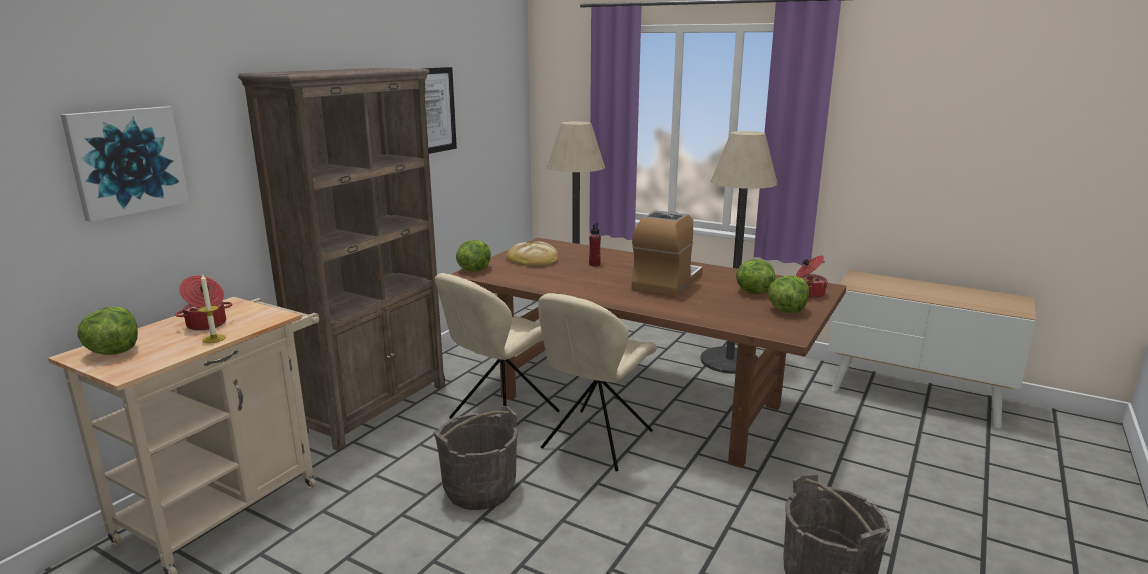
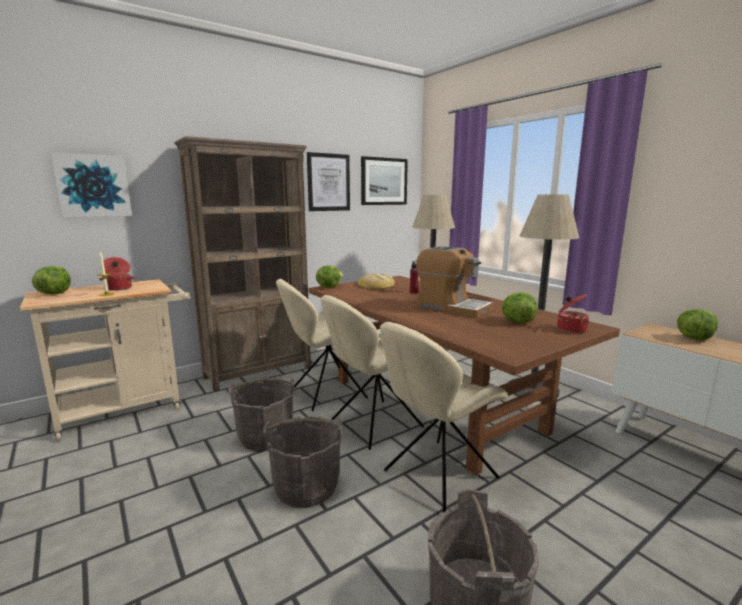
camera: 25 degrees right, 5 degrees down
(491, 100) = (384, 181): none -> picture
(585, 529) = (306, 486): none -> grey bucket
(667, 283) = (452, 307): coffee machine -> coffee machine turned 75 degrees clockwise
(707, 479) = (437, 476): none -> beige chair
(786, 310) = (532, 337): lettuce -> lettuce (694, 338)

